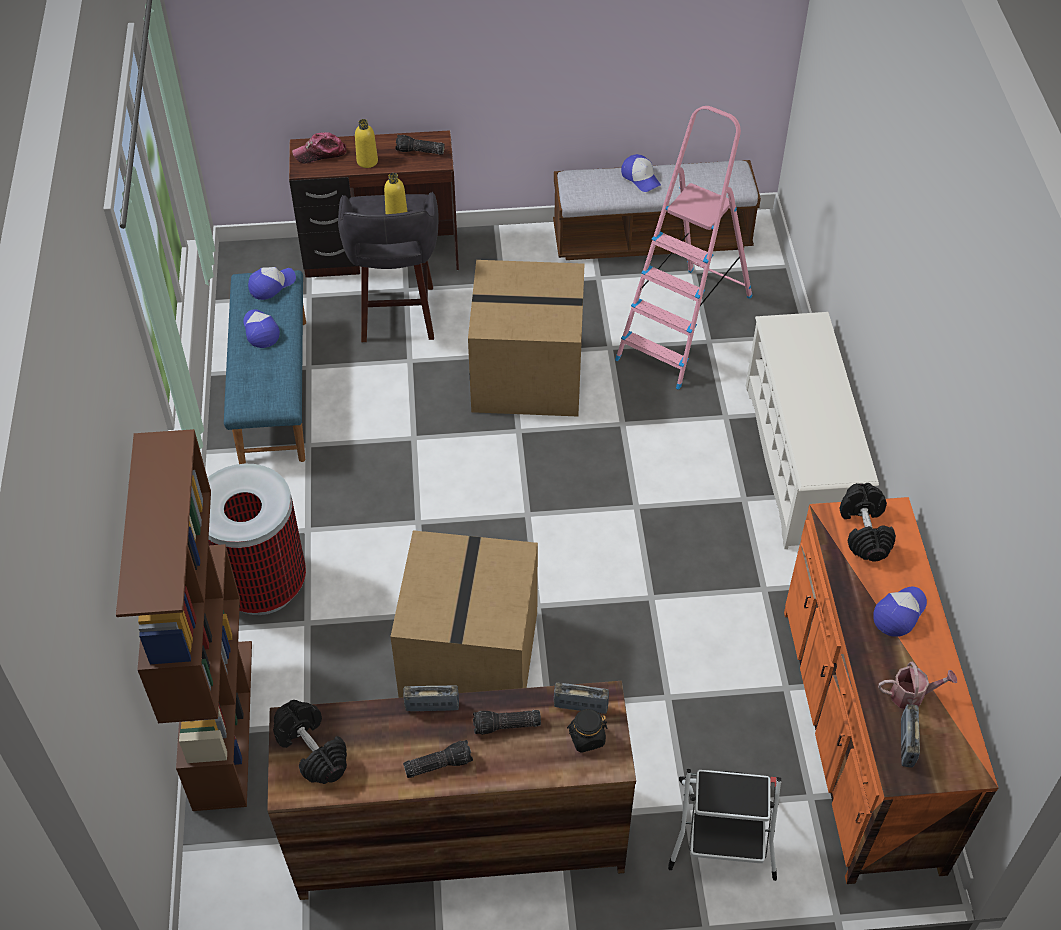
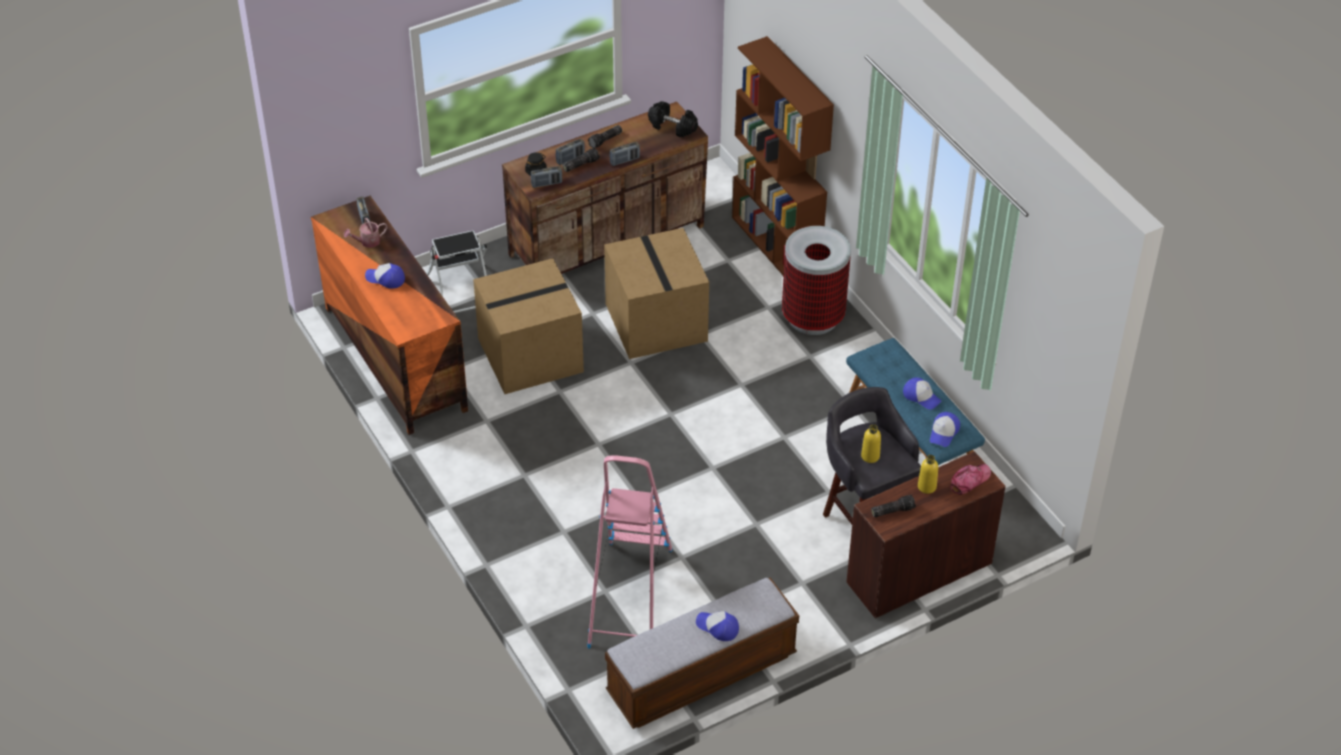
camera: 155 degrees right, 5 degrees down
(517, 746) = (570, 158): none -> radio
(529, 373) = (732, 513): cardboard box -> cardboard box (529, 356)
(799, 462) = (493, 515): white shoe rack -> none
(864, 531) = (420, 316): black dumbbell -> none
(899, 613) = (385, 279): cap -> cap turned 90 degrees clockwise

